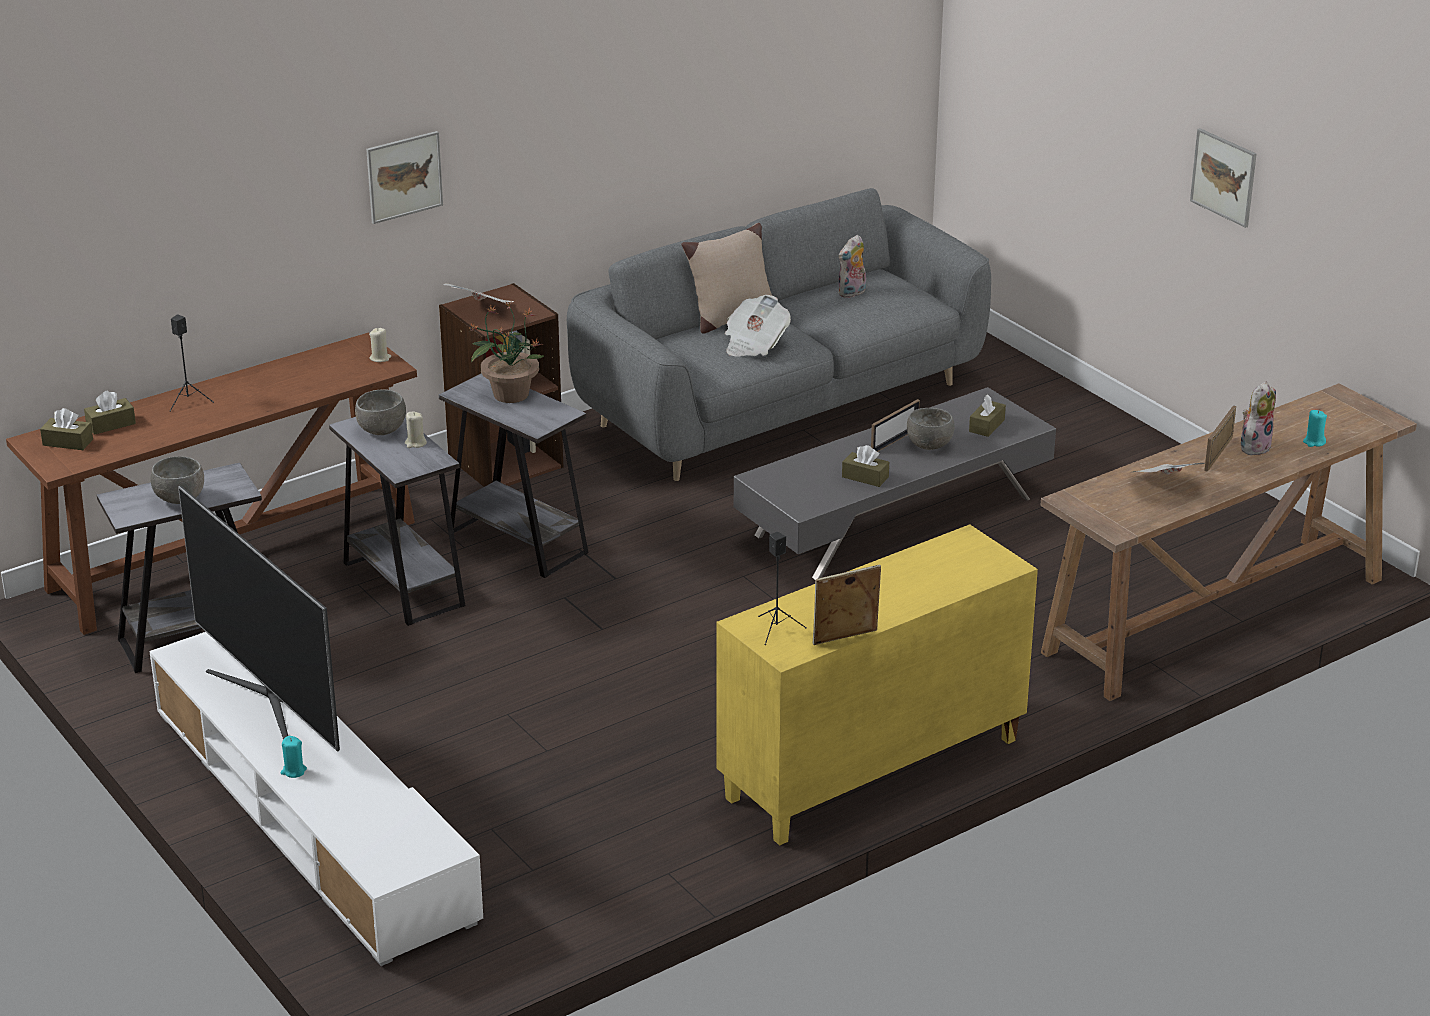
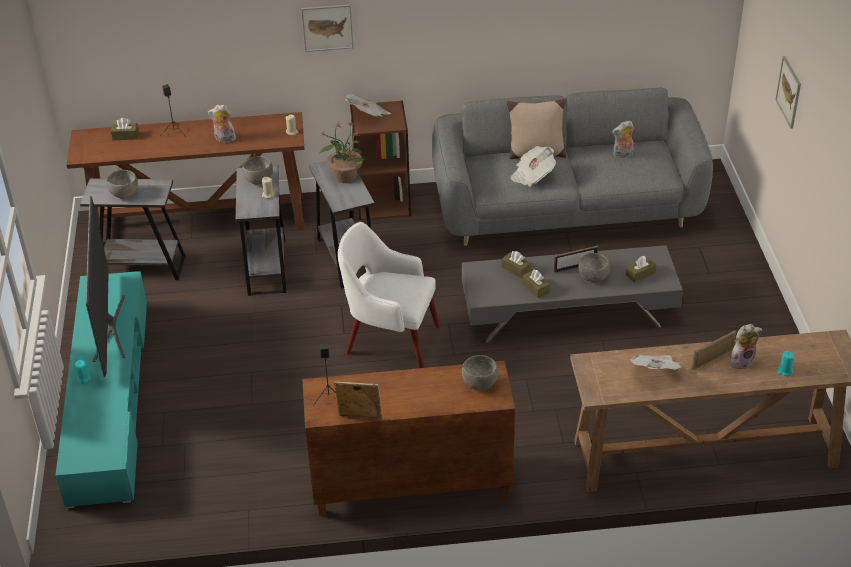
camera: 30 degrees right, 10 degrees up
(68, 442) = (96, 141): brown tissue box -> brown tissue box (516, 269)
(281, 391) = (224, 139): none -> plush toy
(311, 812) = (109, 398): white tv stand -> turquoise tv stand
(676, 616) = (389, 339): none -> white armchair
(872, 770) = (410, 486): yellow cabinet -> brown cabinet
(965, 556) = (480, 383): none -> grey bowl
(1224, 177) = (829, 161): picture -> picture (789, 92)

